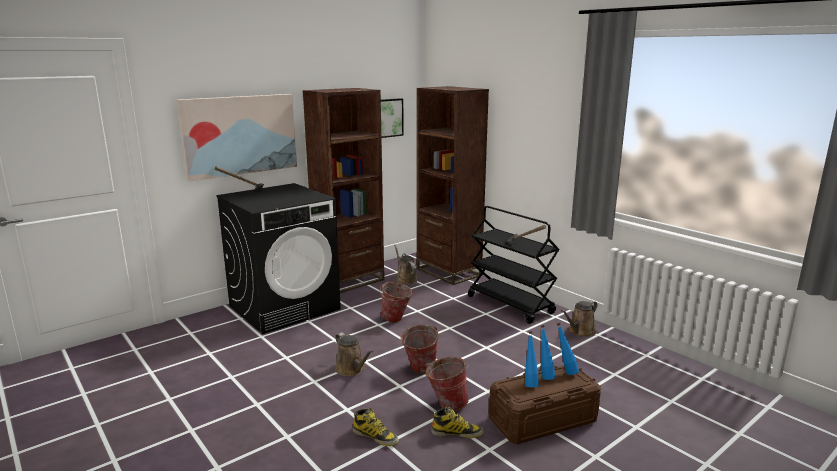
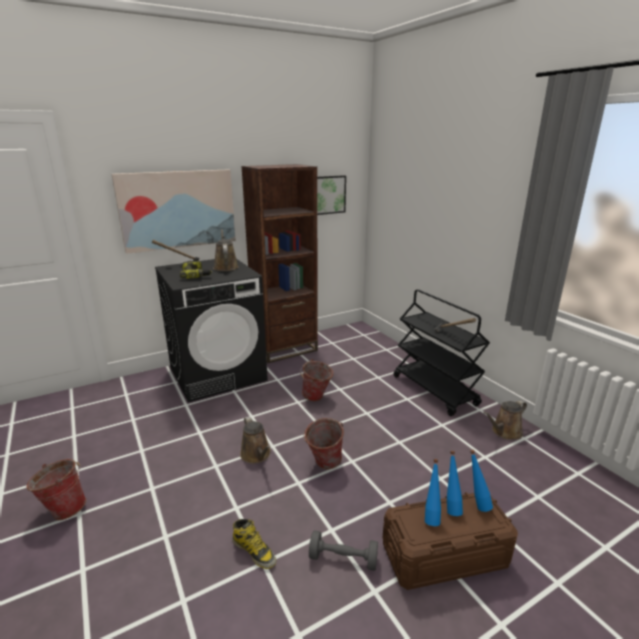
camera: 10 degrees right, 5 degrees up
(267, 200) = (196, 275): none -> power drill
(405, 279) = (337, 351): brown watering can -> brown watering can (225, 267)
(446, 404) = (340, 515): bucket -> bucket (64, 508)
(448, 272) = (380, 346): brown bookcase -> none
(457, 432) = (343, 559): boot -> grey dumbbell

